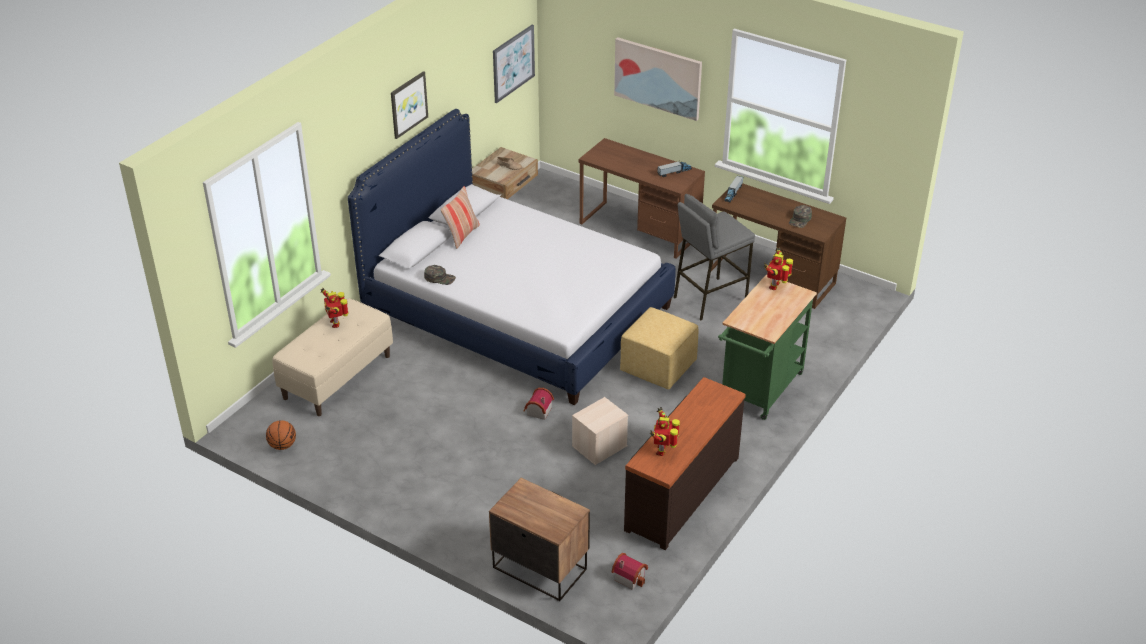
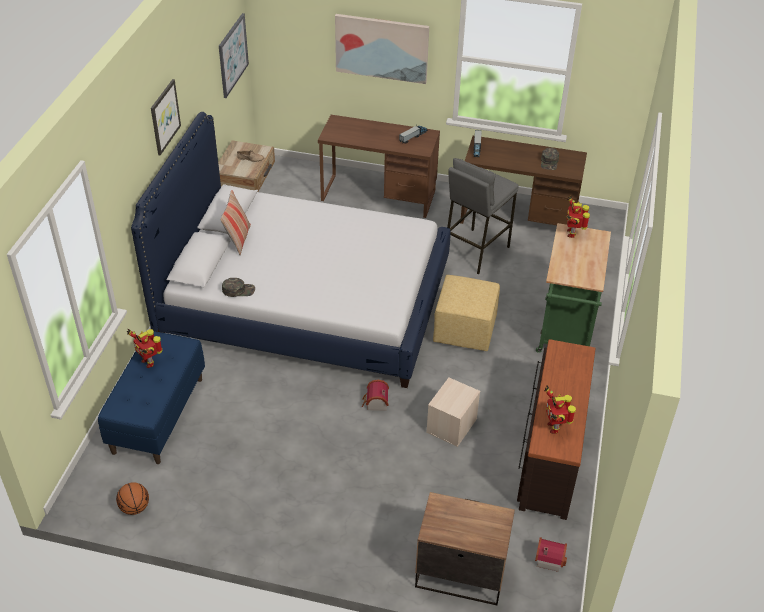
camera: 20 degrees left, 5 degrees up
(337, 376) = (158, 414): beige bench -> blue bench

